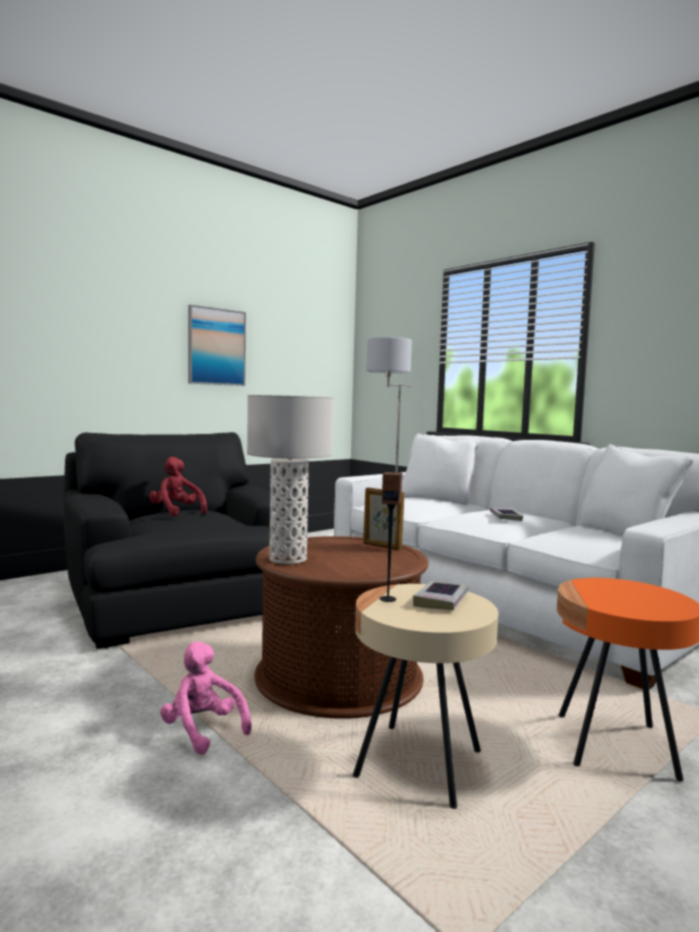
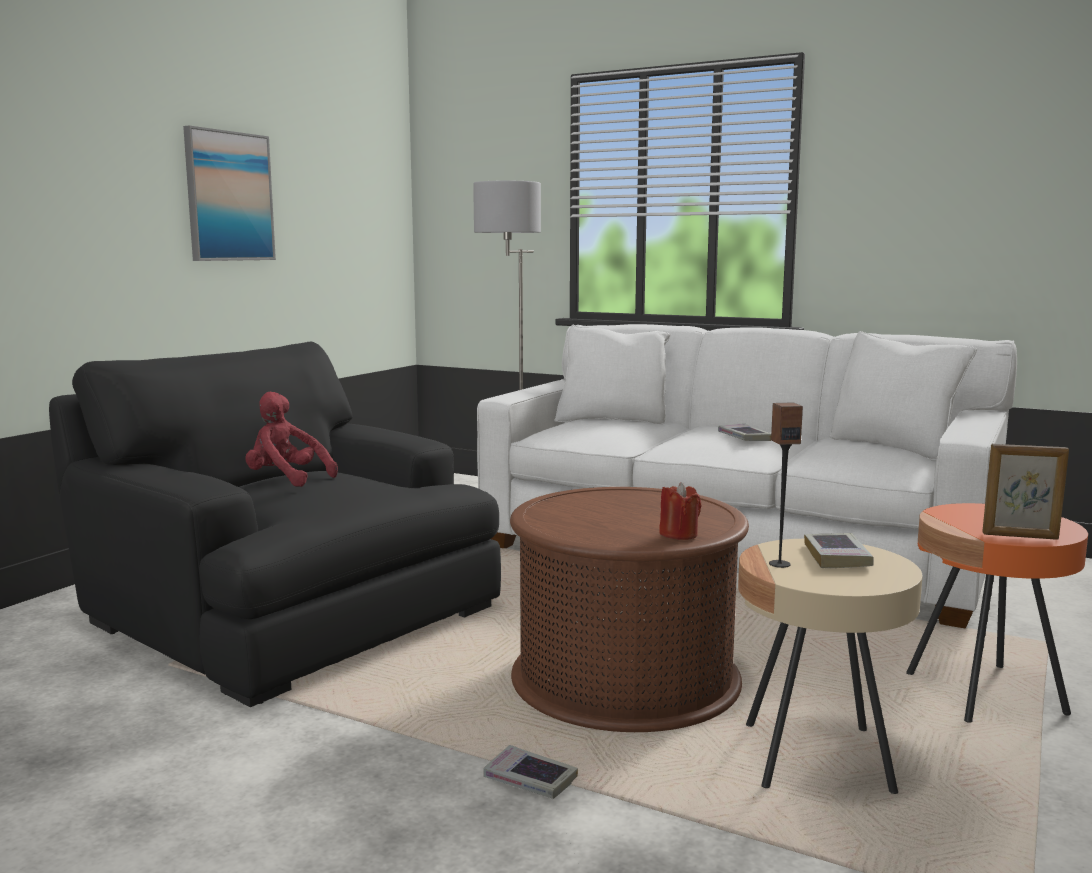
camera: 20 degrees left, 5 degrees up
(203, 730) = (530, 779): pink plush toy -> book
(287, 559) = (573, 530): white table lamp -> none
(353, 571) = (679, 534): none -> red candle
(381, 546) = (657, 497): picture frame -> picture frame (1020, 536)

